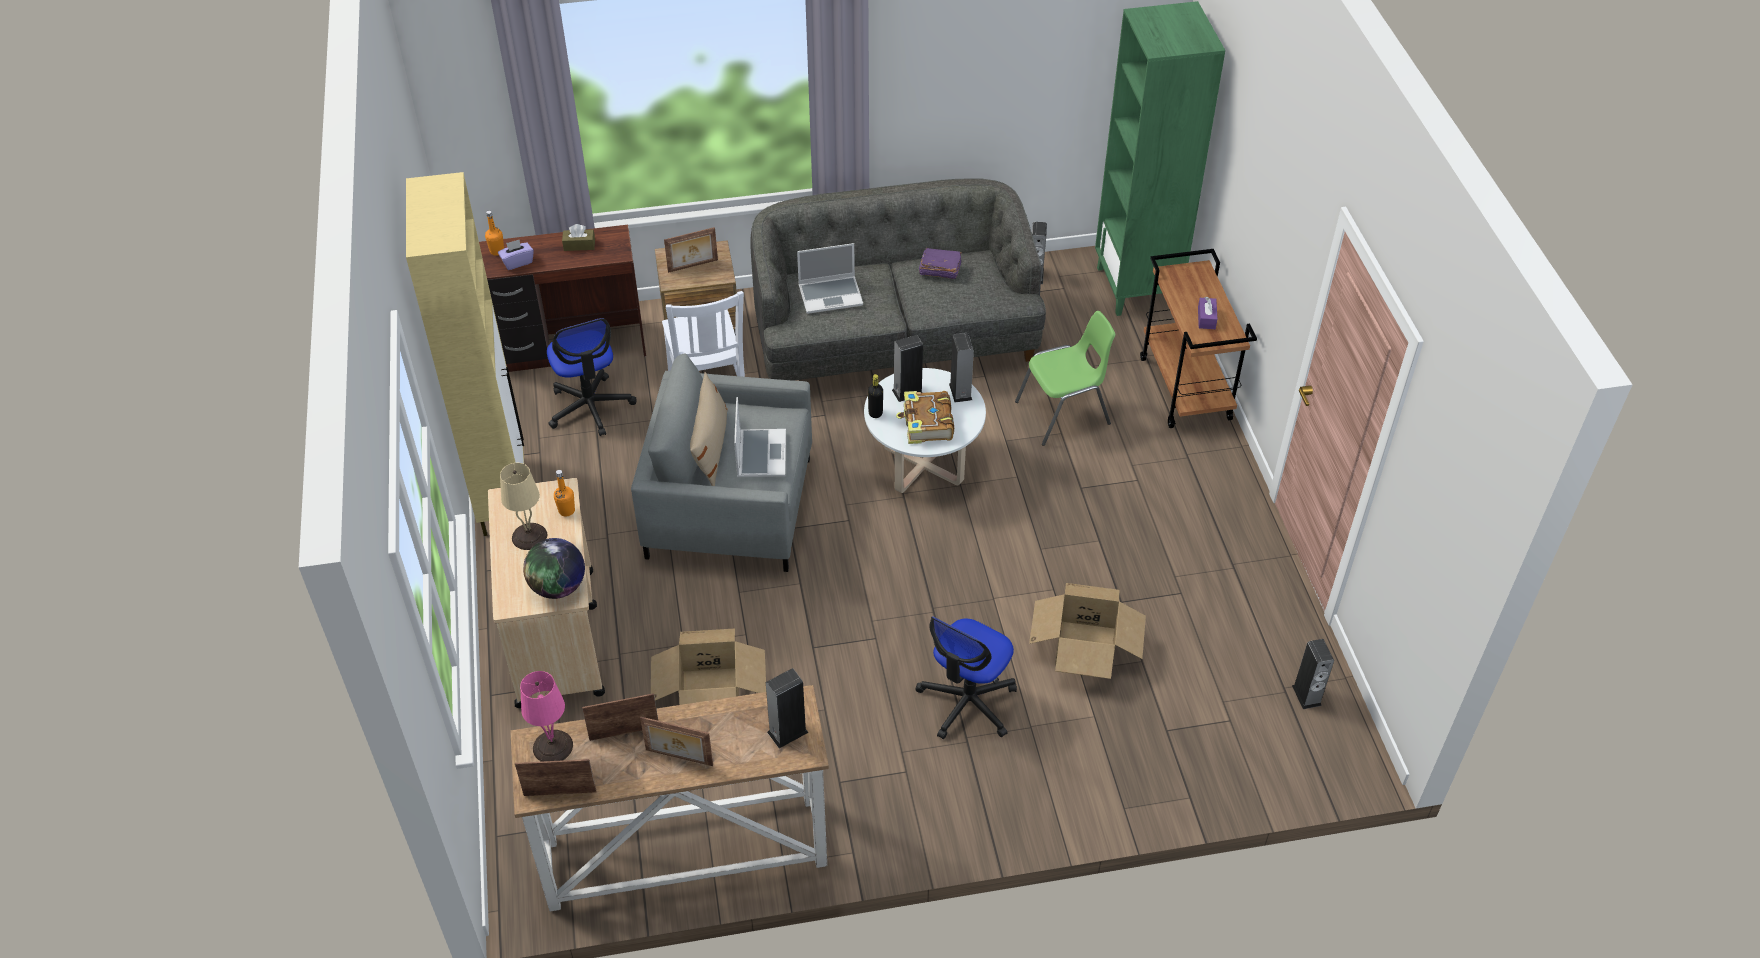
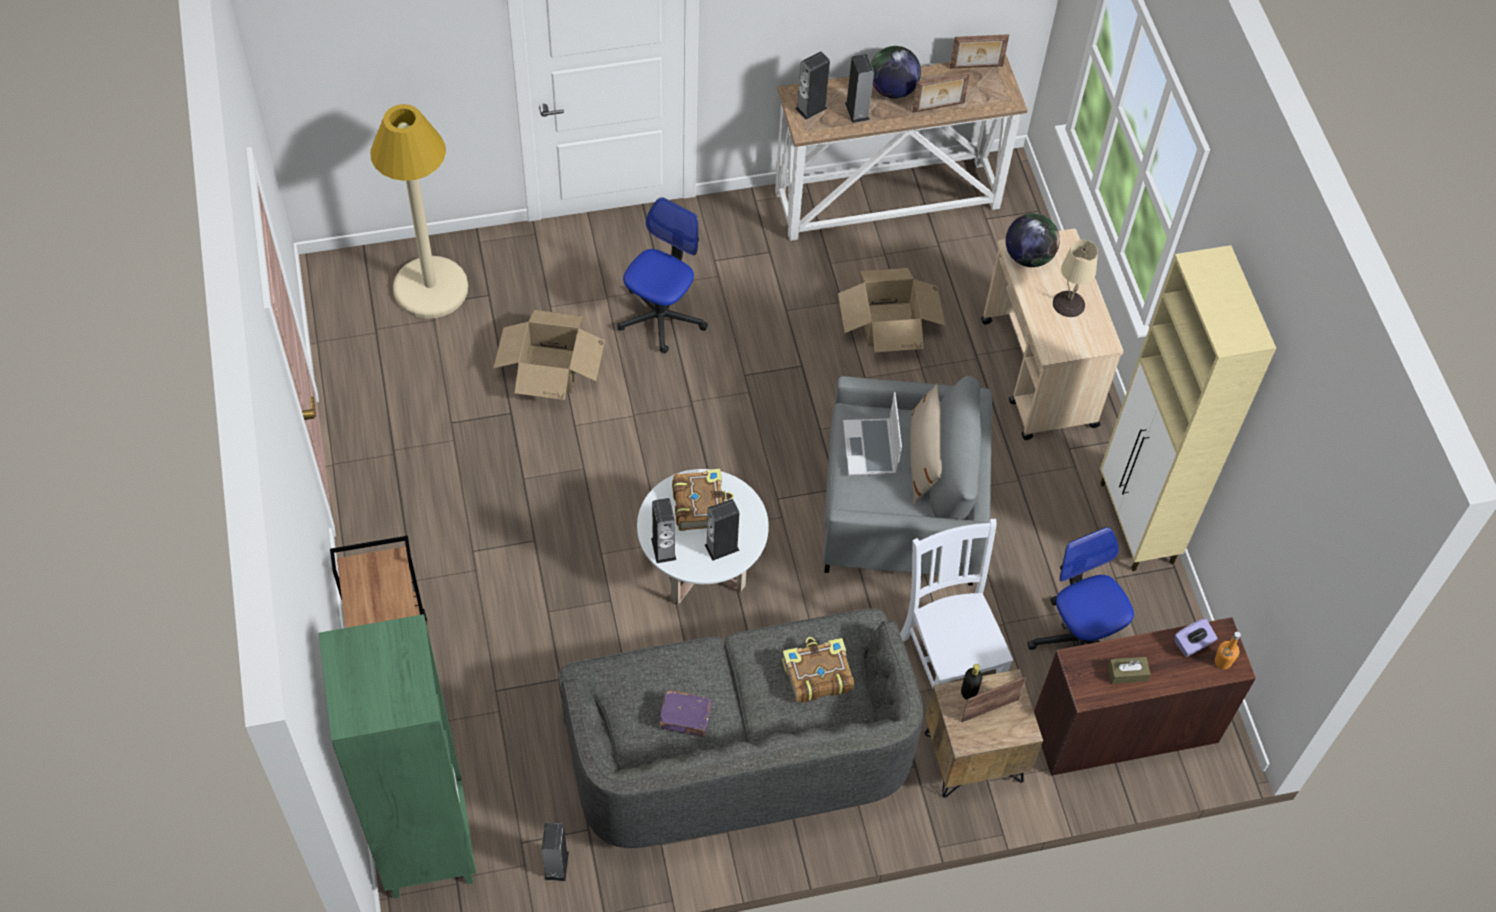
camera: 175 degrees right, 10 degrees up
(552, 746) = (991, 97): pink table lamp -> none
(566, 510) = (1042, 329): orange bottle -> none
(679, 758) = (892, 90): picture frame -> globe
(831, 295) = (816, 675): laptop -> book
(875, 413) = (755, 519): black bottle -> black bottle (968, 693)
(1064, 413) = (541, 638): green chair -> none
(1206, 318) = (377, 596): purple tissue box -> none
(1235, 739) = (430, 288): none -> beige floor lamp
(1306, 695) = (357, 326): speaker -> speaker (857, 111)

